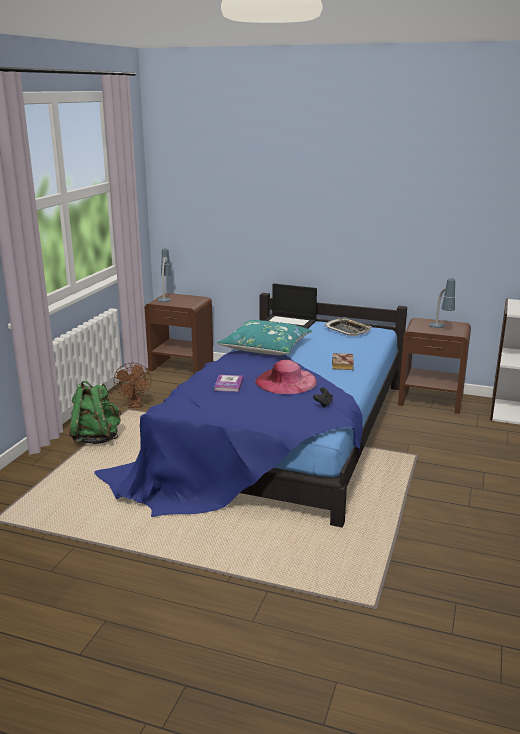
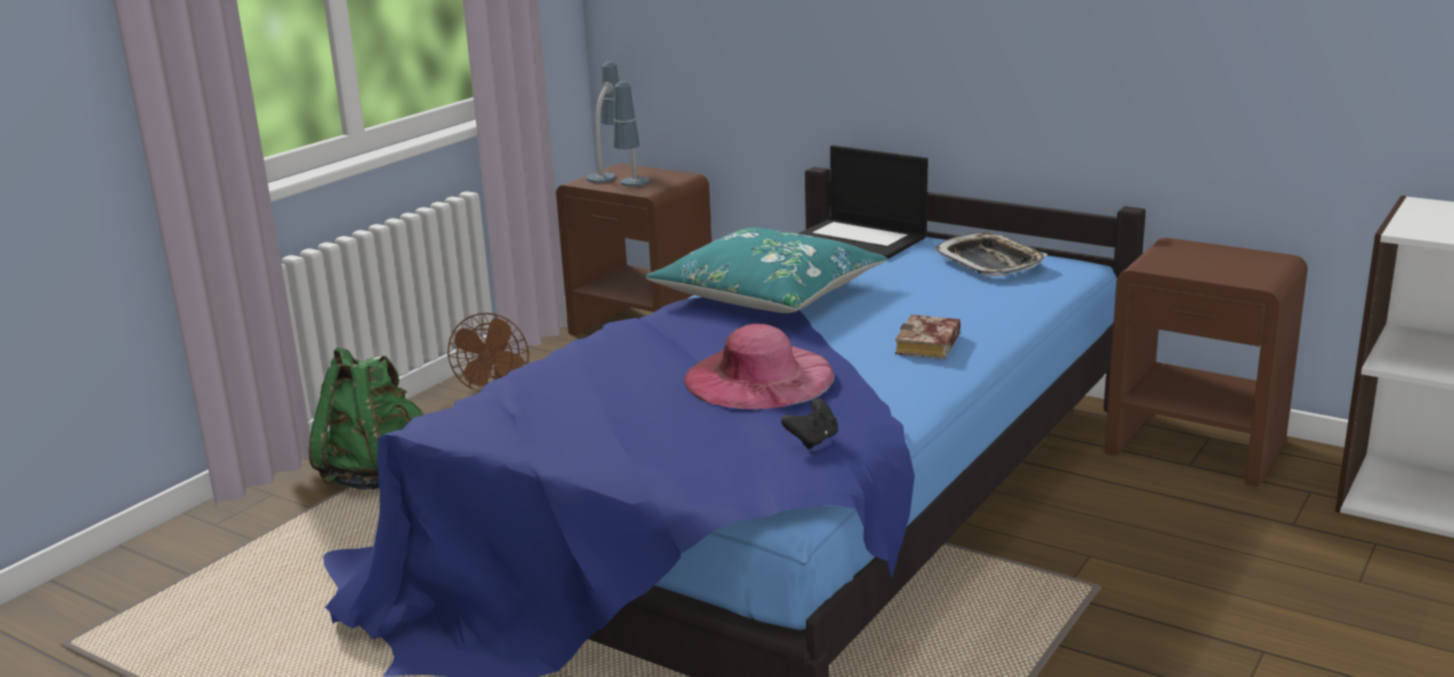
camera: 15 degrees right, 0 degrees up
(228, 384) = (619, 376): book -> none
(440, 329) = (1216, 268): table lamp -> table lamp (632, 188)

